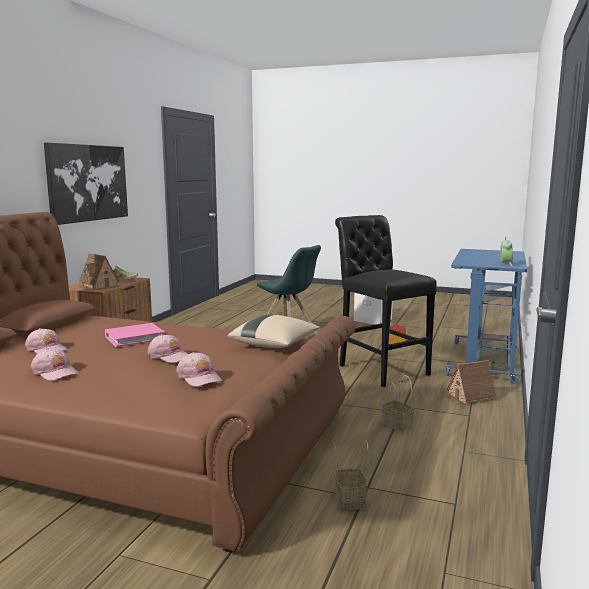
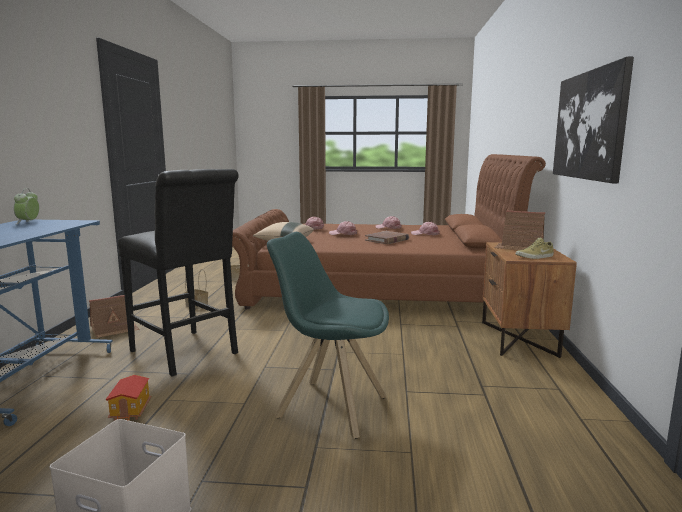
camera: 165 degrees right, 0 degrees up
(134, 338) = (387, 240): pink book -> brown book

